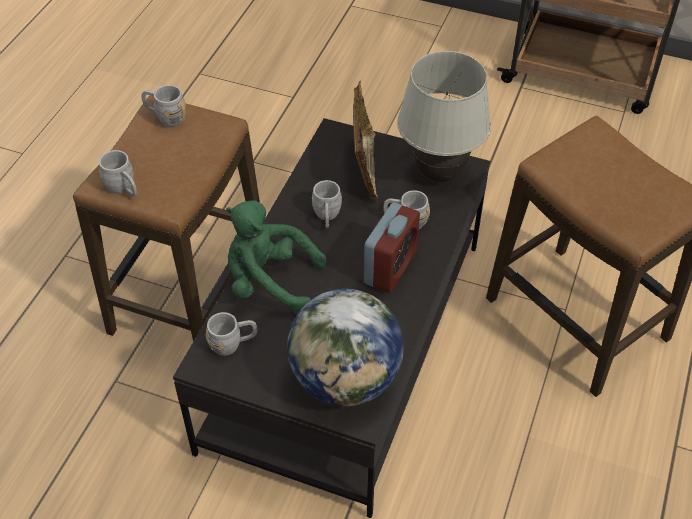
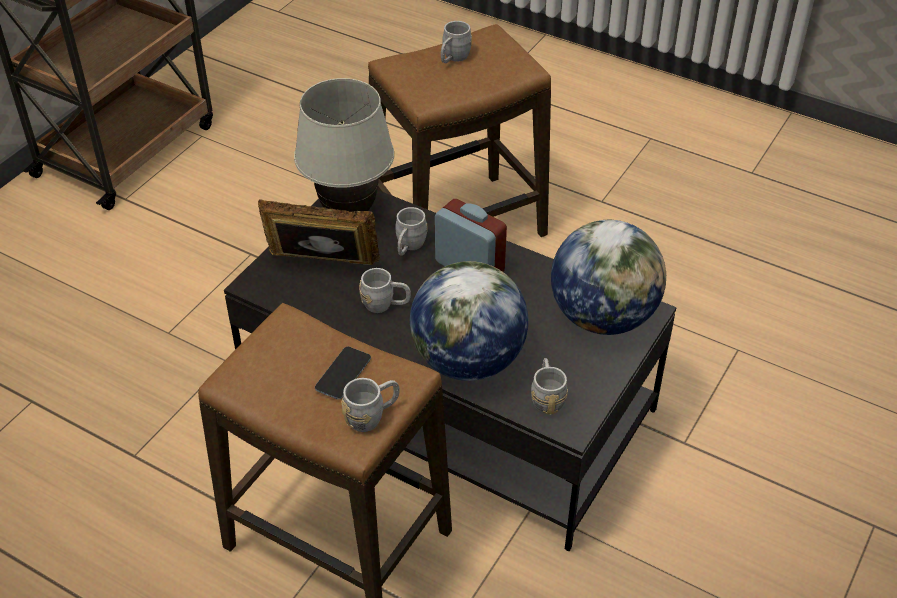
camera: 80 degrees left, 5 degrees down
(165, 117) = (253, 372): grey mug -> grey mug (453, 58)
(171, 167) = (343, 373): none -> phone
(269, 282) = (467, 361): green plush toy -> globe

